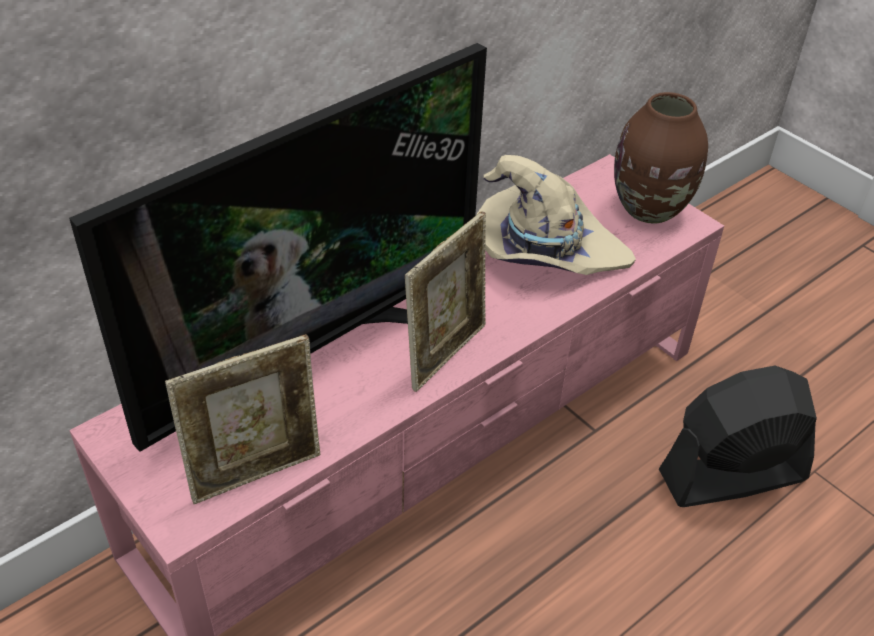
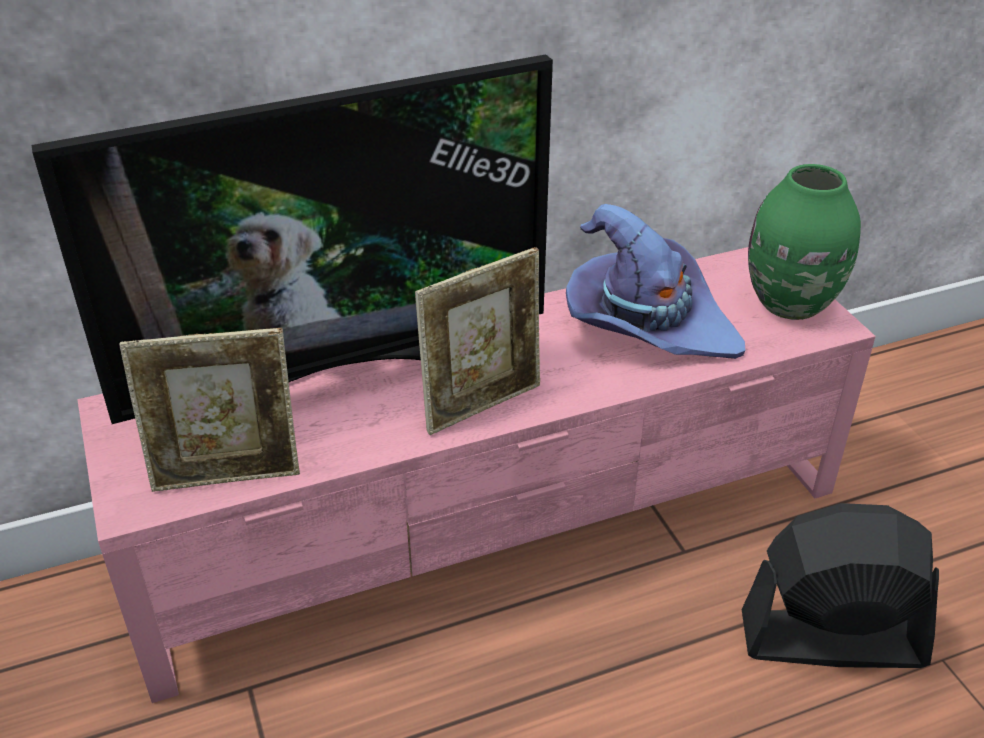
camera: 20 degrees right, 5 degrees down
(545, 250) = (647, 324): beige hat -> purple hat
(650, 209) = (791, 304): brown vase -> green vase

